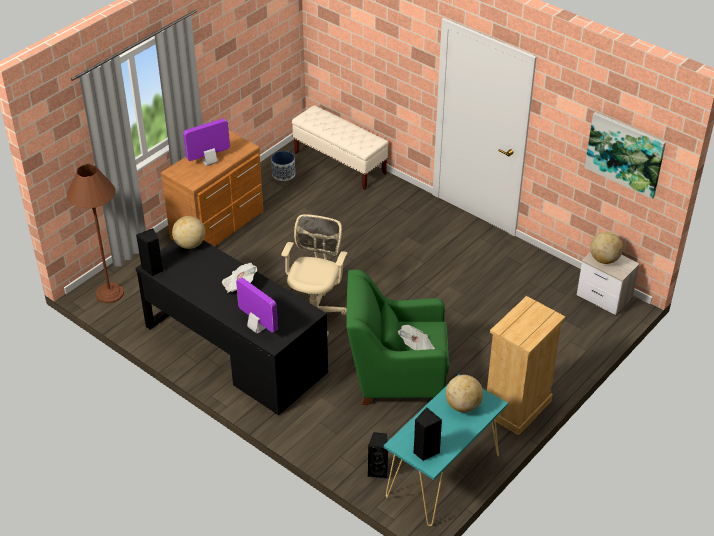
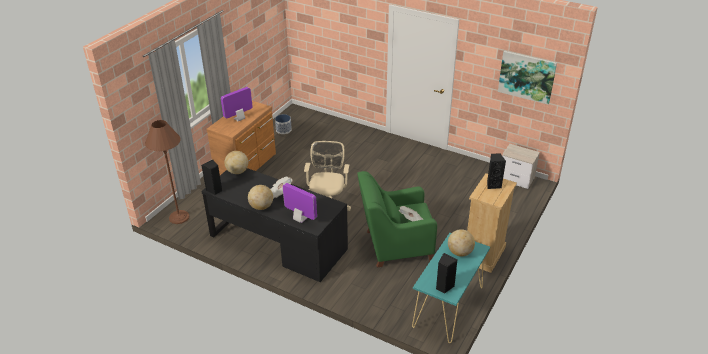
camera: 10 degrees left, 5 degrees down
(340, 164) = (319, 120): beige bench -> none
(378, 471) = (402, 310): black speaker -> black speaker (493, 185)
(604, 259) = (516, 152): globe -> globe (261, 207)

